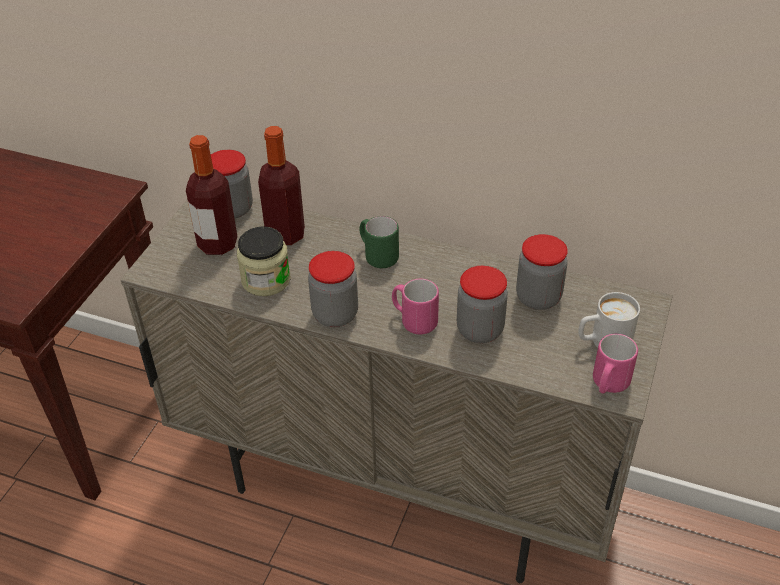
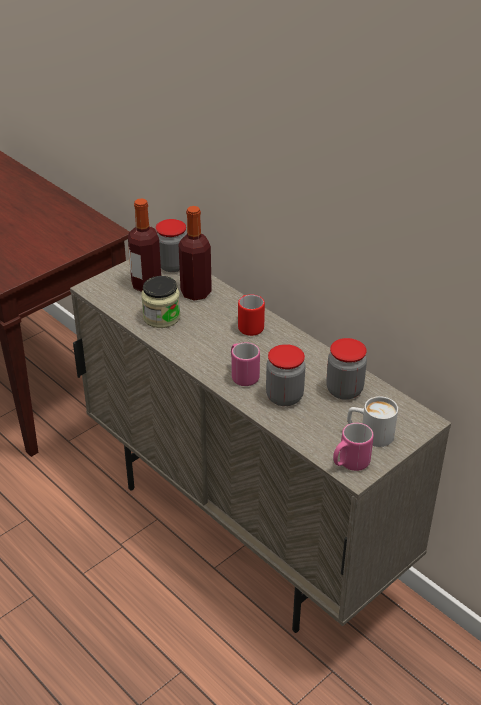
camera: 25 degrees right, 5 degrees down
(335, 314) = (191, 354): jar -> none
(377, 256) = (249, 326): green mug -> red mug

